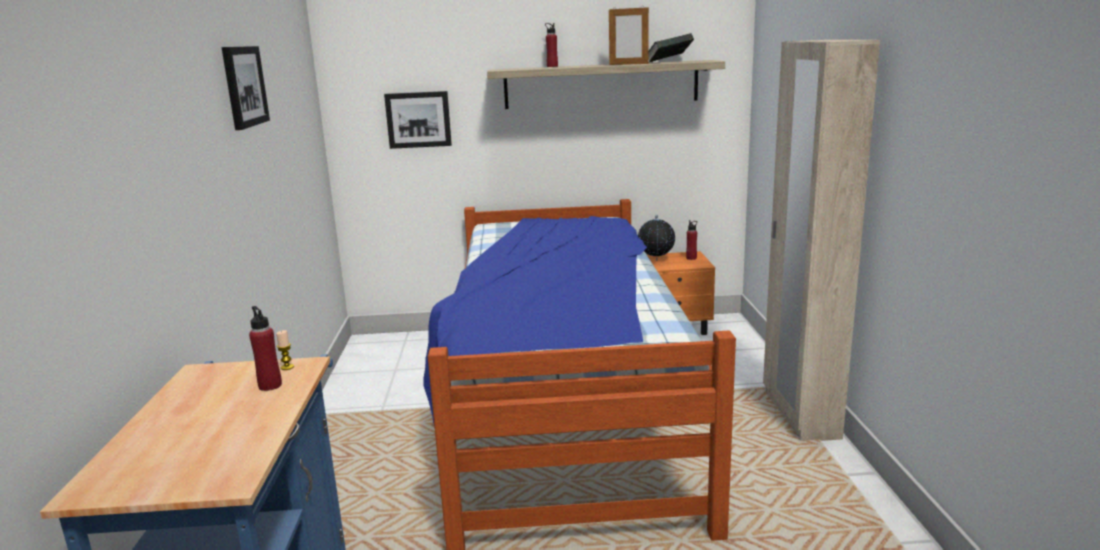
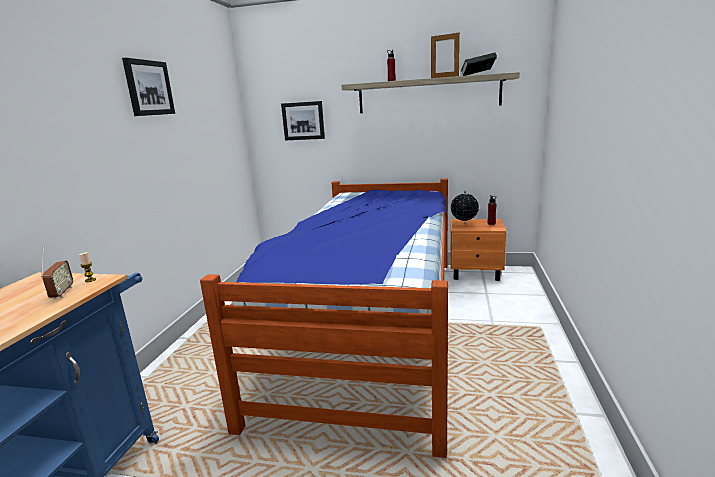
camera: 15 degrees right, 0 degrees up
(270, 385) = (62, 293): red bottle -> radio
(799, 415) = (551, 353): beige wardrobe -> none

